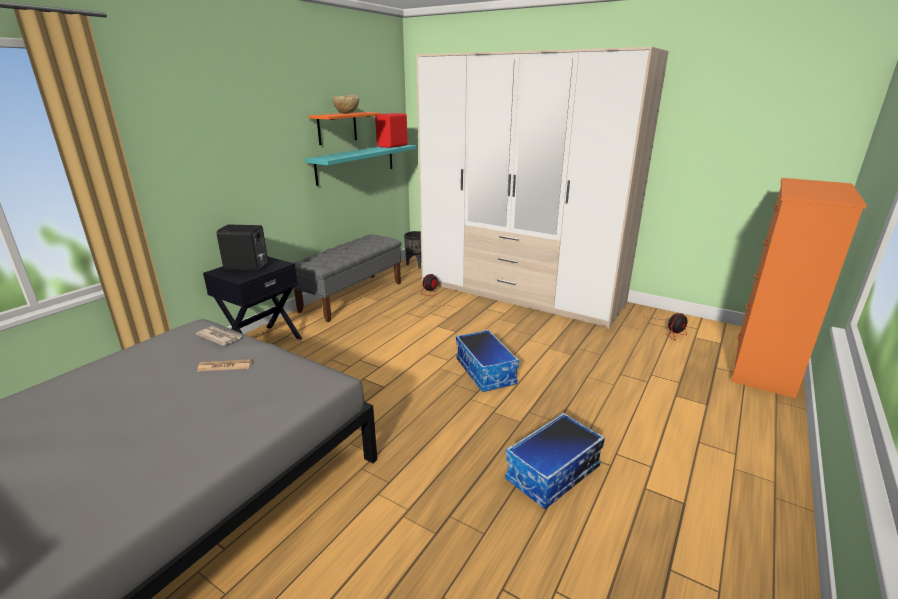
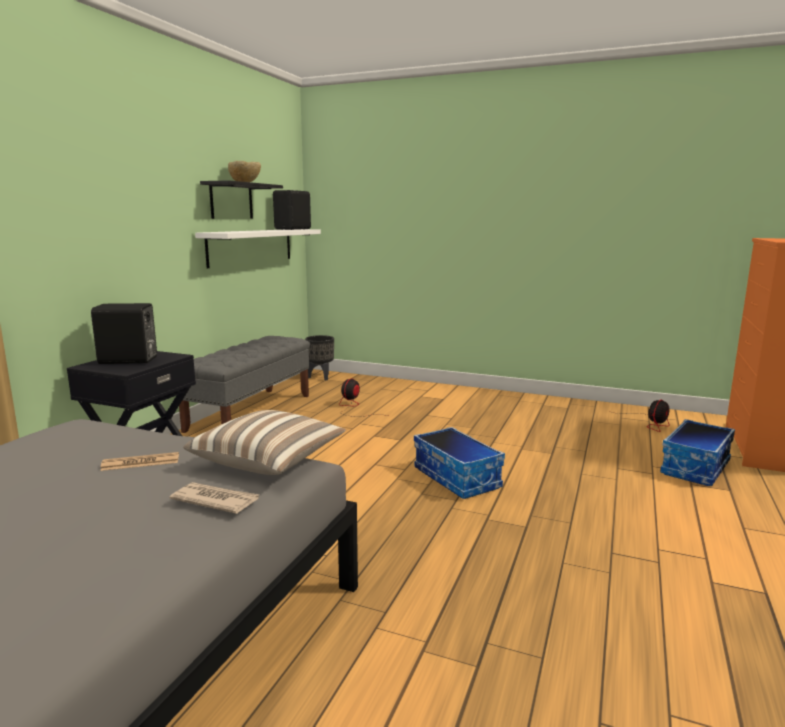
camera: 10 degrees left, 10 degrees down
(219, 337) = (117, 434): newspaper -> newspaper (215, 500)
(310, 372) = (269, 461): none -> pillow
(337, 128) = (231, 201): orange shelf -> black shelf
(356, 163) = (251, 246): turquoise shelf -> white shelf
(393, 146) = (294, 229): red speaker -> black speaker
(519, 293) = (459, 398): wardrobe -> none
(553, 474) = (595, 579): storage box -> storage box (696, 468)

